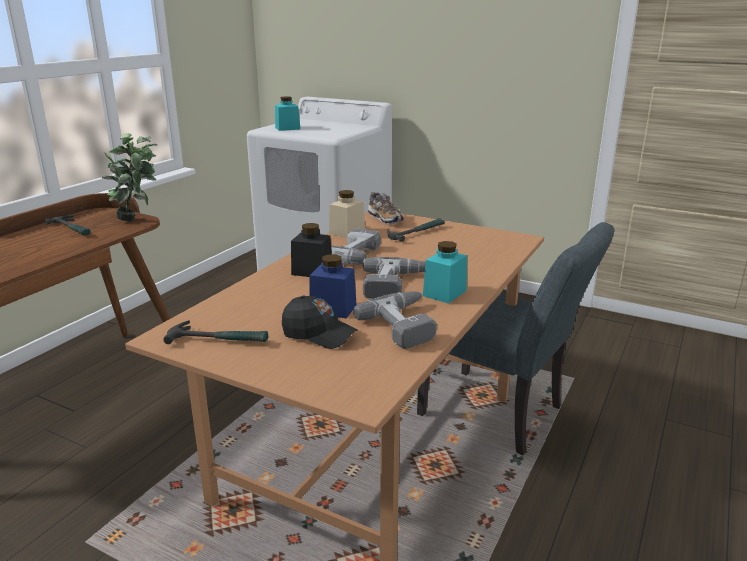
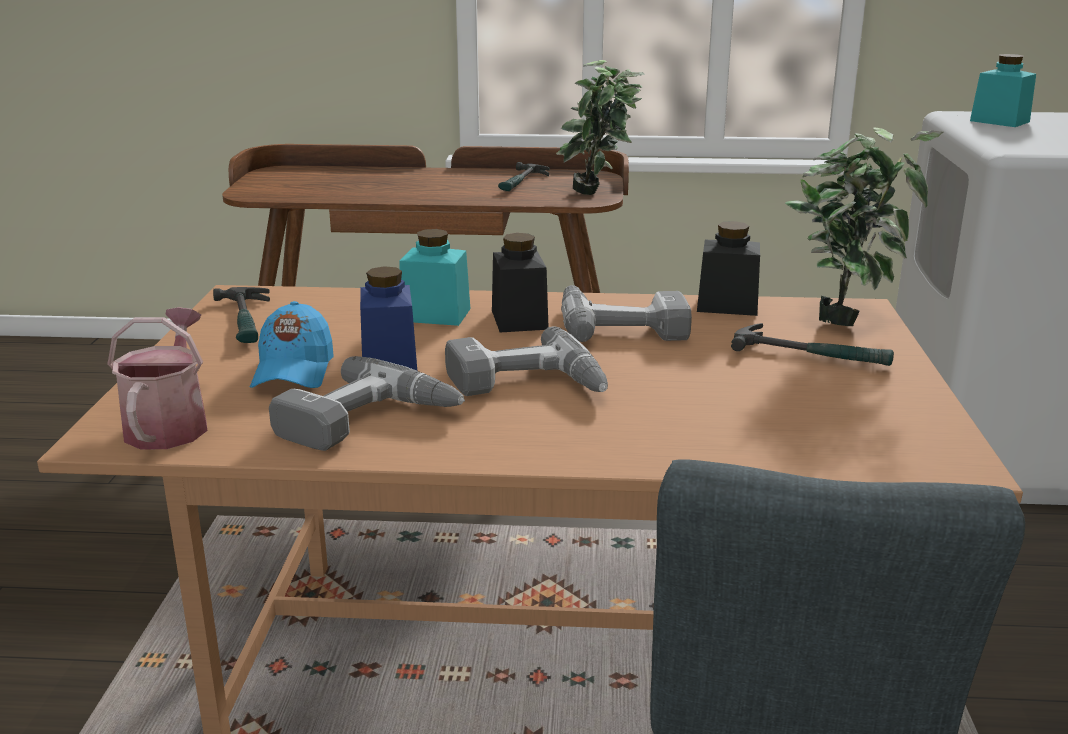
camera: 65 degrees right, 0 degrees up
(319, 335) = (293, 371): black cap -> blue cap
(347, 232) = (727, 305): beige jar -> black jar
(361, 378) = (170, 424): none -> watering can
(385, 219) = (844, 318): shoe -> potted plant
(444, 293) = (531, 430): turquoise jar -> turquoise jar (435, 315)

